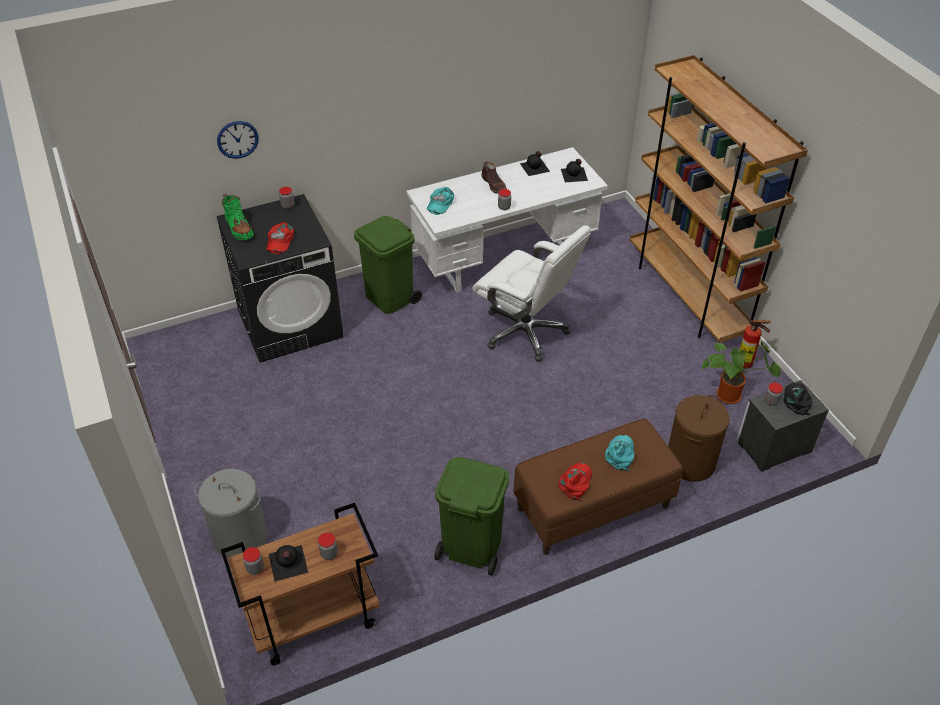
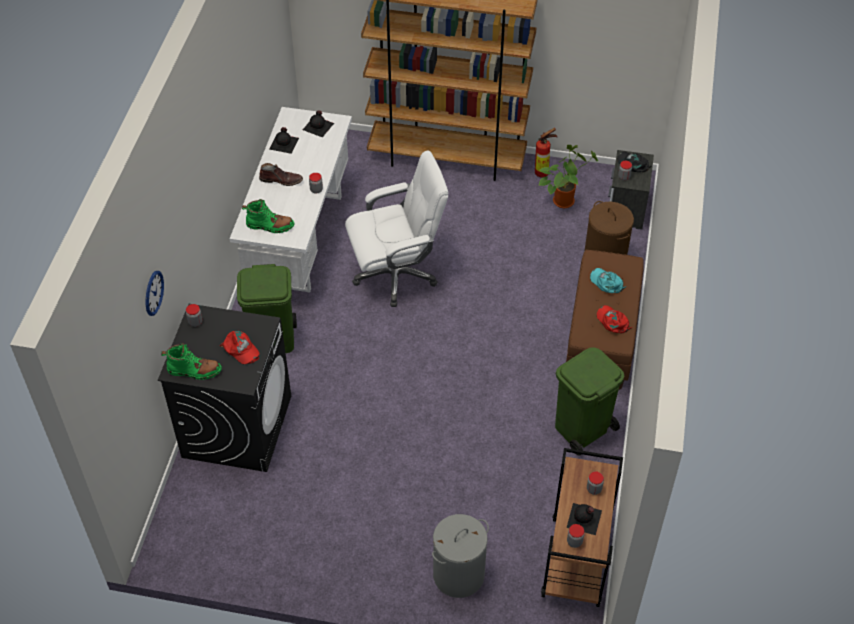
camera: 55 degrees left, 5 degrees up
(440, 203) = (270, 226): turquoise cap -> green boot

